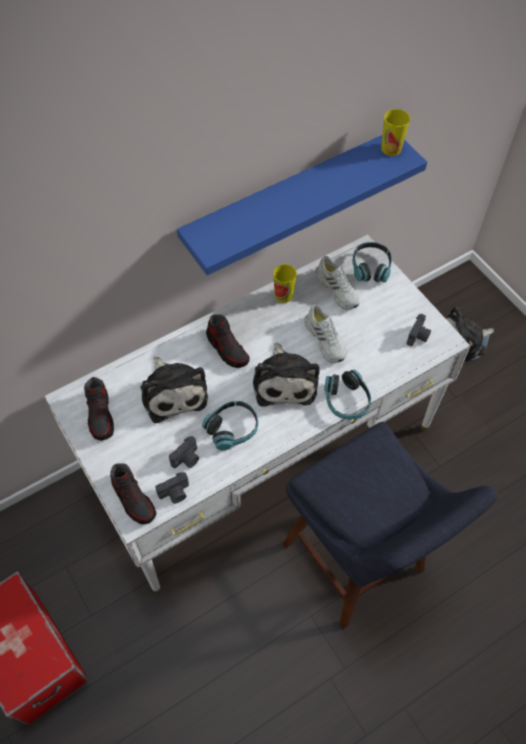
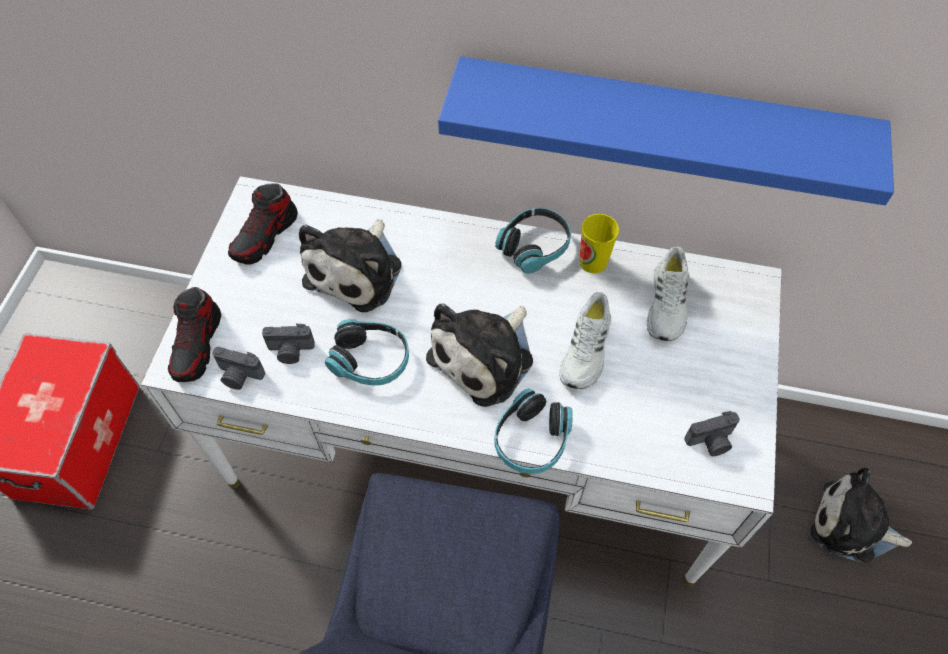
camera: 45 degrees right, 0 degrees up
(227, 349) = (463, 271): shoe -> none
(370, 267) = (740, 310): headphones -> headphones (534, 246)
(391, 148) = (855, 141): cup -> none

